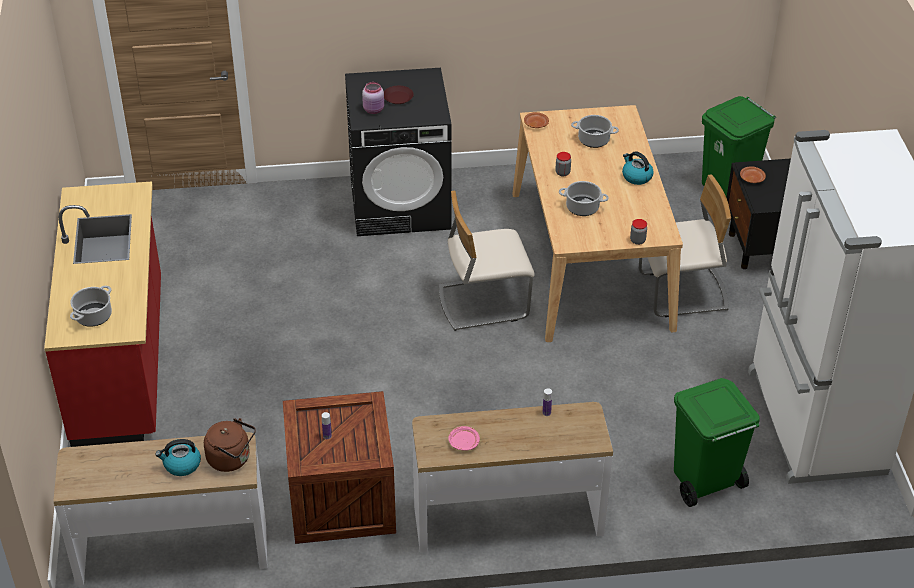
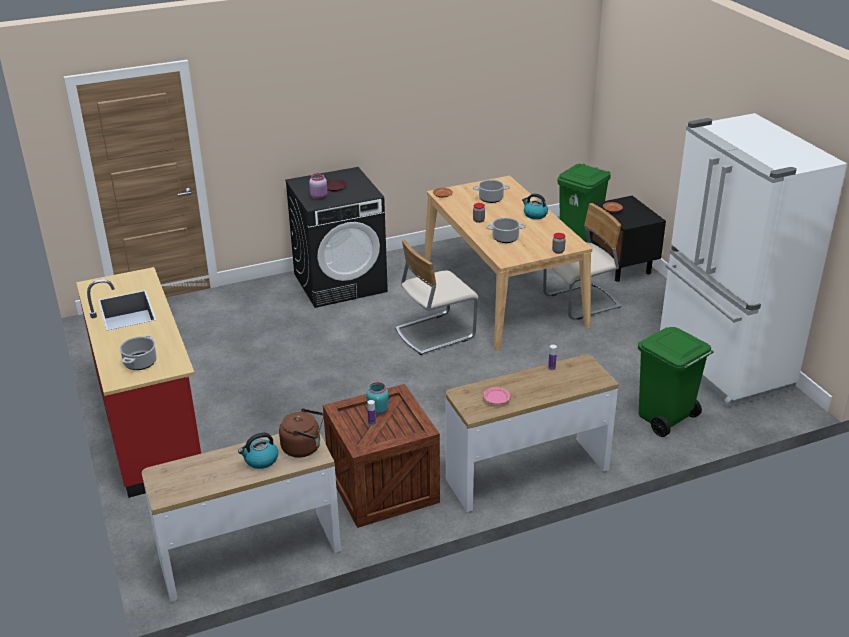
camera: 15 degrees left, 10 degrees down
(341, 419) = (378, 410): none -> turquoise jar

